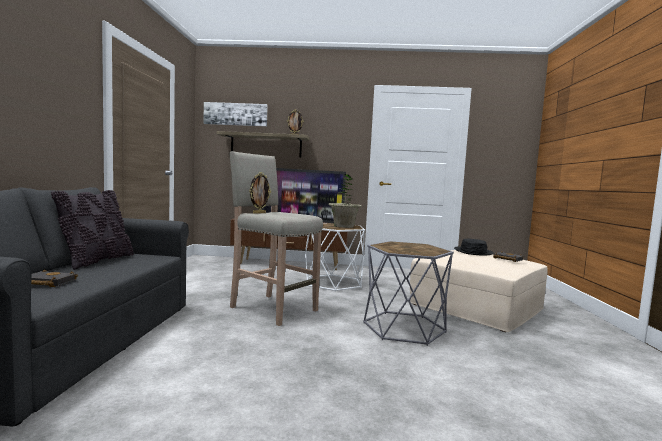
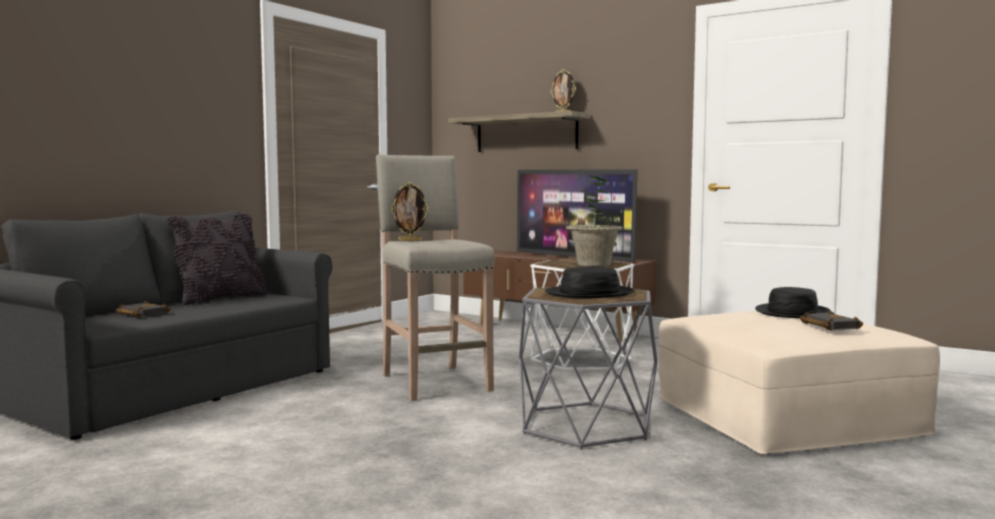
camera: 30 degrees right, 0 degrees up
(235, 114) = (483, 88): picture -> none
(411, 248) = (589, 293): none -> black hat

